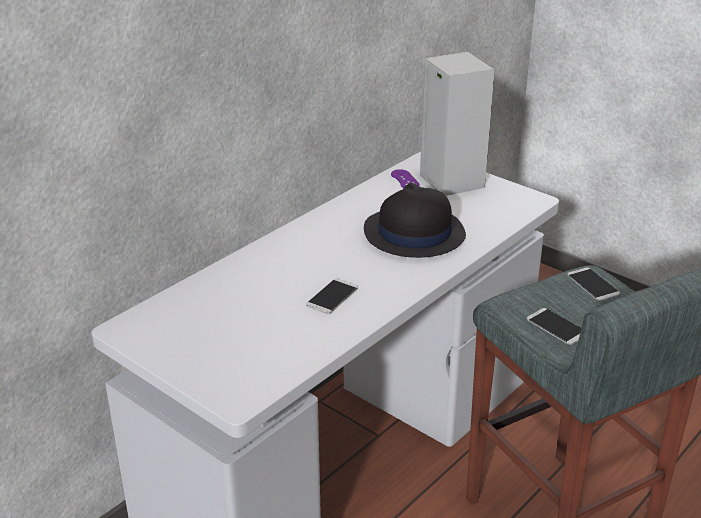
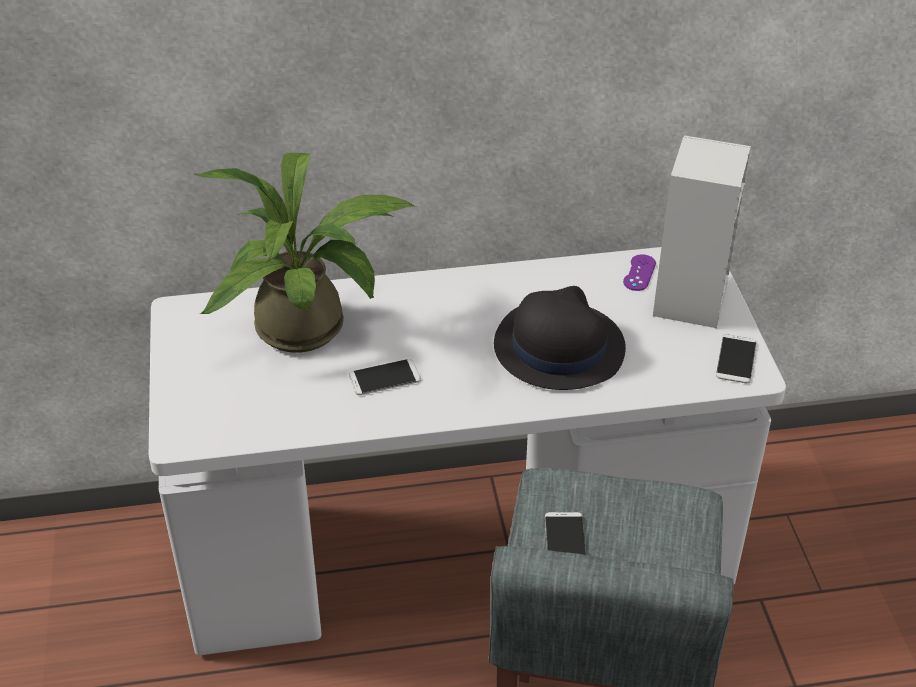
camera: 40 degrees right, 10 degrees up
(241, 293) = (311, 328): none -> potted plant
(593, 285) = (677, 518): phone -> phone (736, 359)

